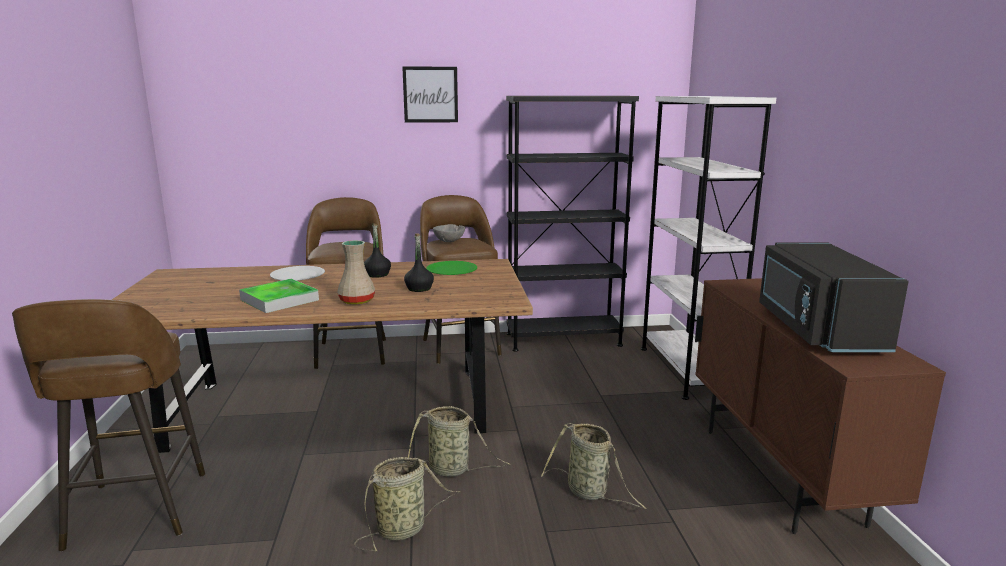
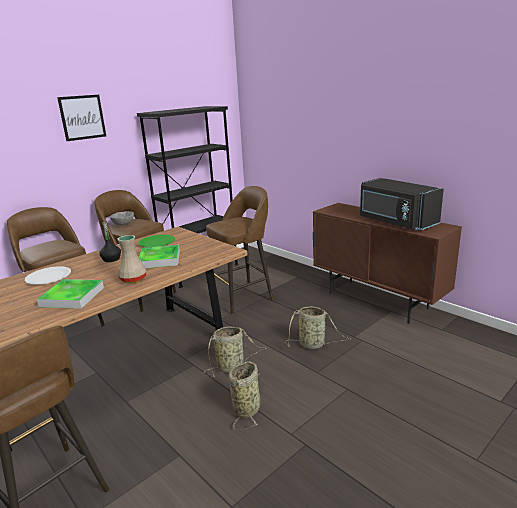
camera: 35 degrees left, 5 degrees up
(419, 288) = (159, 259): black bottle -> tray
(574, 390) = (243, 297): none -> brown stool
(686, 370) = (284, 267): white bookcase -> none

